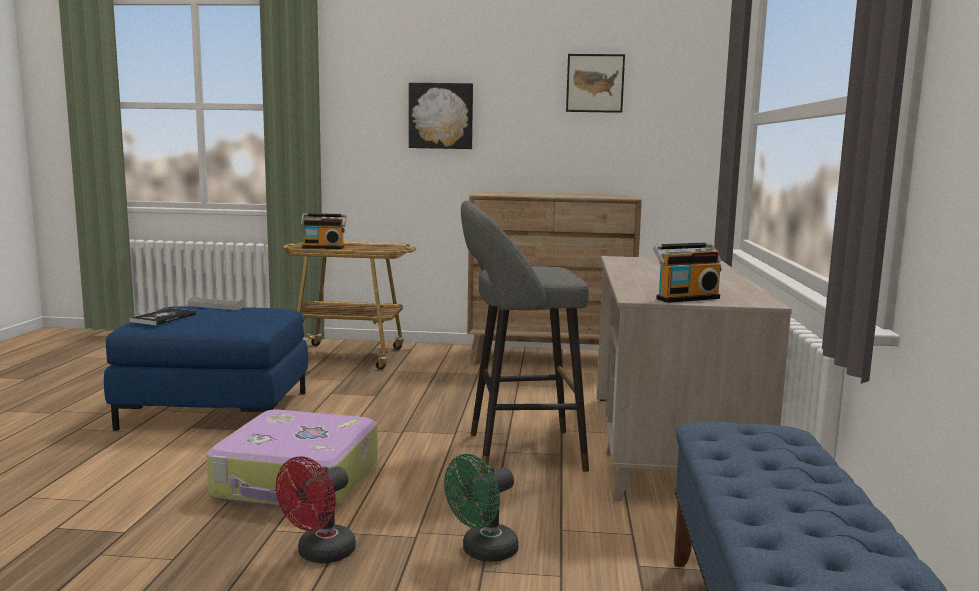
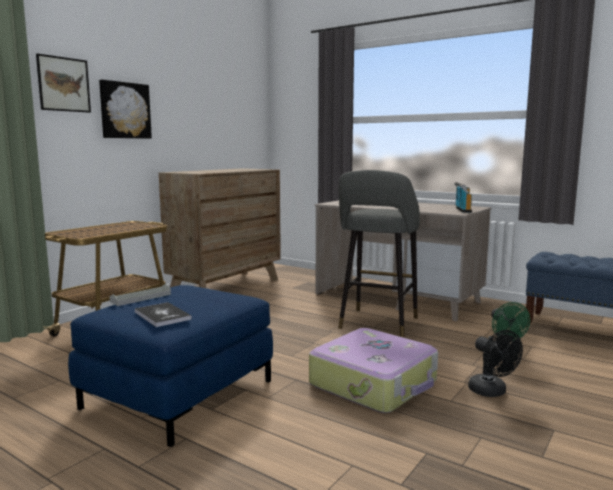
camera: 60 degrees left, 0 degrees up
(319, 555) = (491, 392): red fan -> black fan
(324, 247) = (103, 232): radio -> none
(595, 83) = (215, 92): picture -> picture (64, 84)

